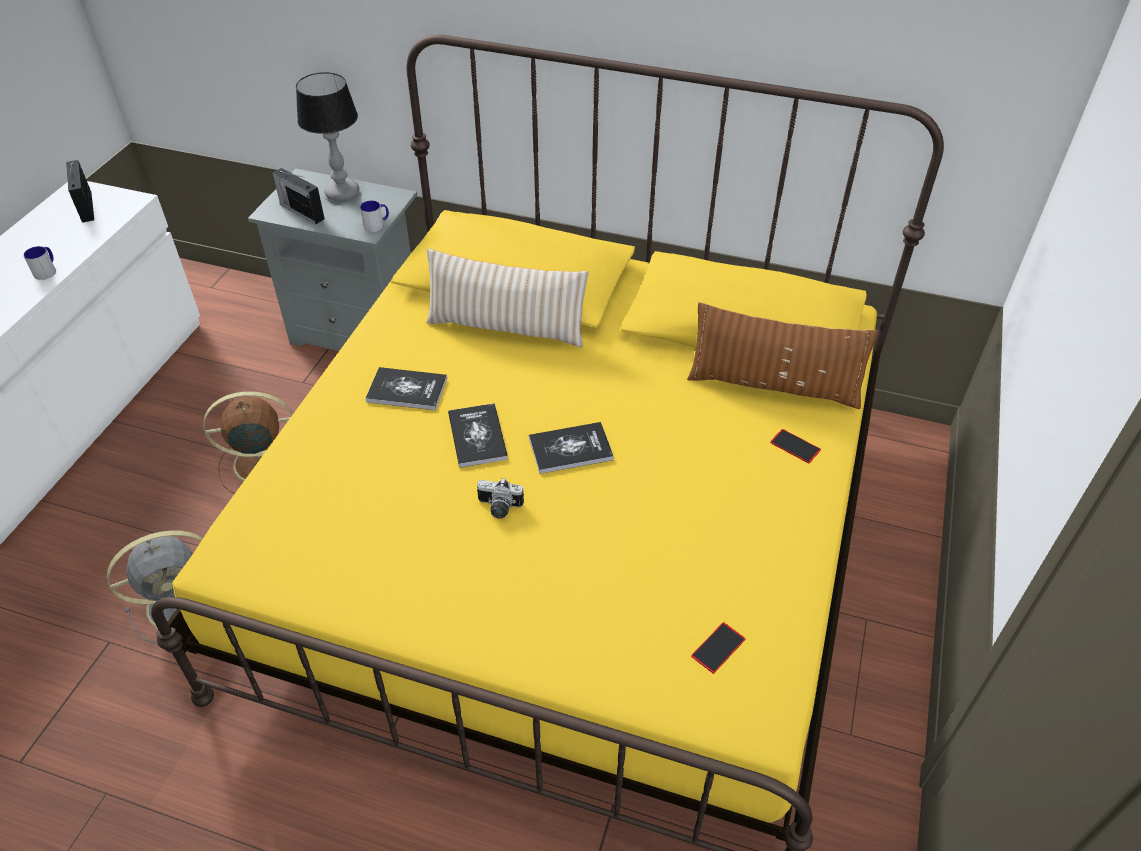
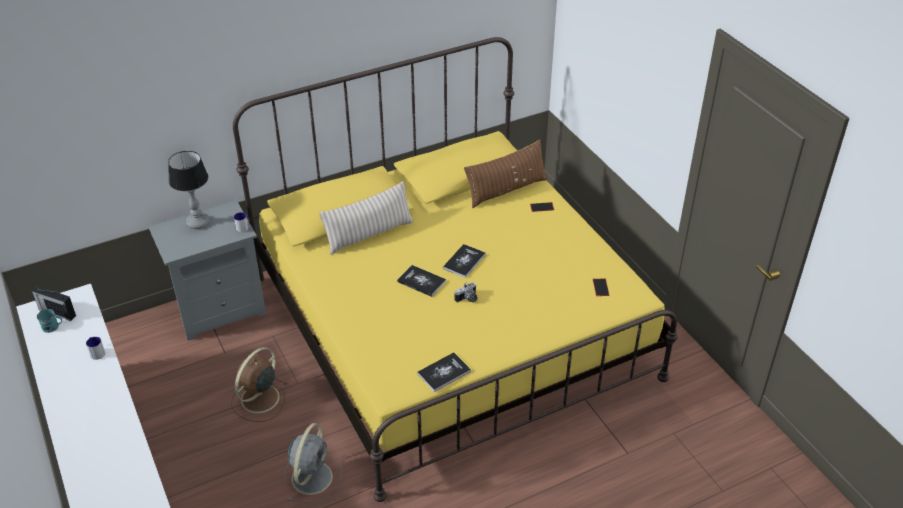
camera: 45 degrees left, 5 degrees down
(61, 218) = (53, 327): none -> turquoise mug
(301, 211) = (190, 243): radio -> none
(407, 390) = (364, 285): book -> book (444, 372)

